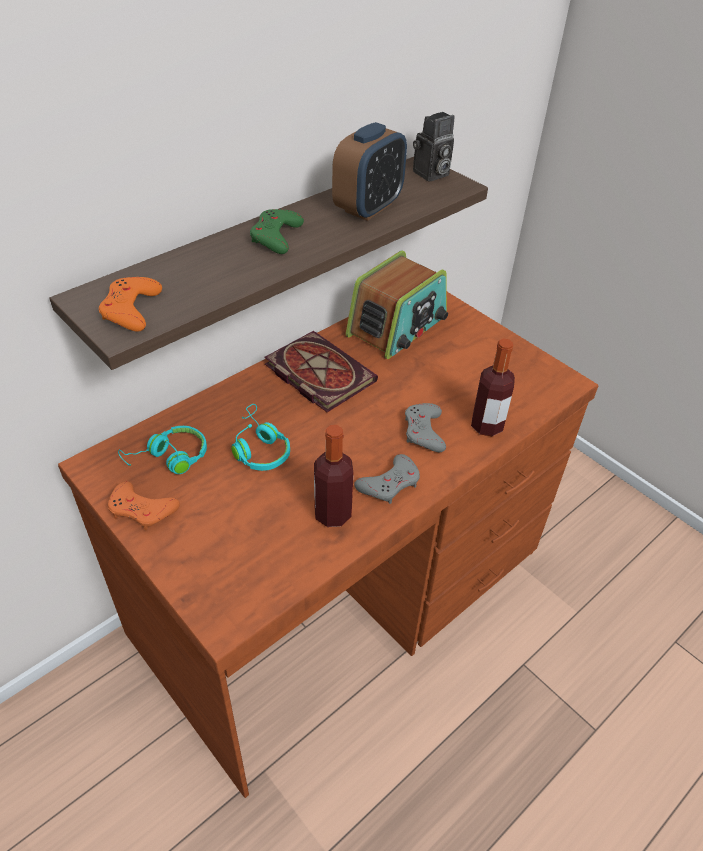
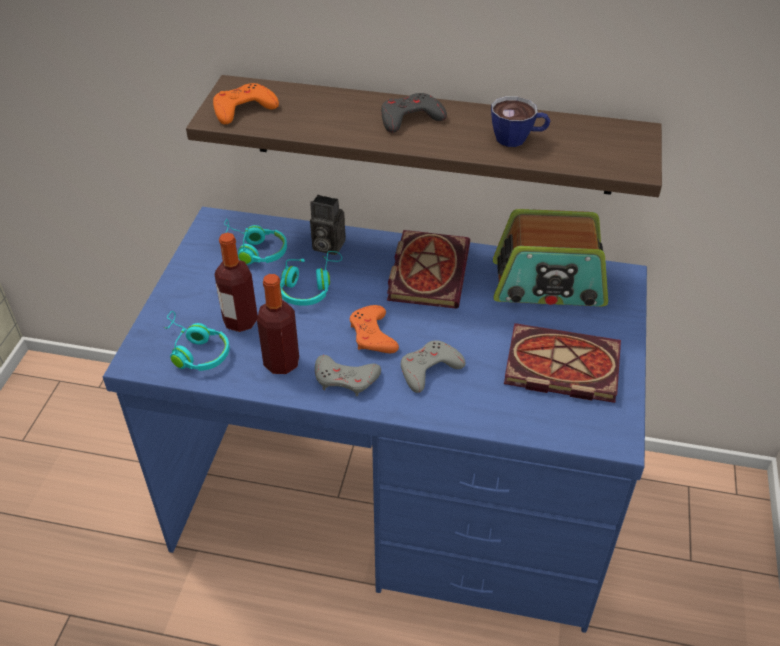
camera: 55 degrees right, 0 degrees up
(142, 510) = (196, 266): orange game controller -> orange game controller (372, 335)
(257, 567) = (195, 351): none -> turquoise headphones
(276, 236) = (410, 118): green game controller -> grey game controller
(342, 592) = (393, 501): brown desk -> blue desk
(368, 208) = (518, 139): alarm clock -> cup
(431, 174) = (629, 145): camera -> camera (326, 245)
(481, 368) = (558, 367): none -> book
(486, 426) = (482, 407): bottle -> bottle (240, 321)

